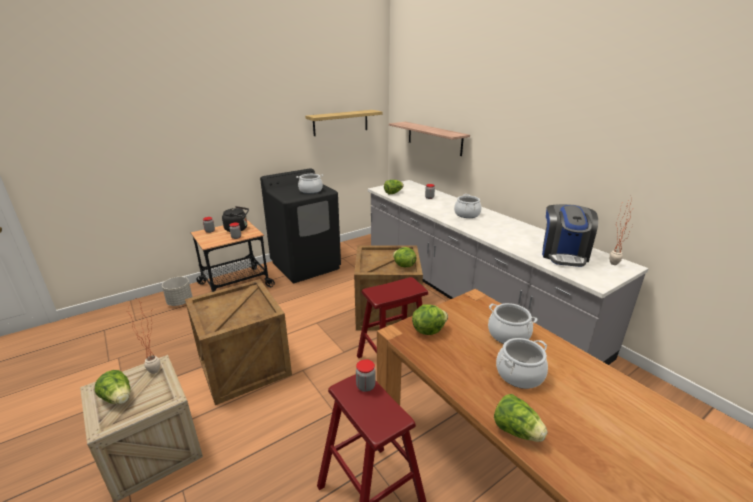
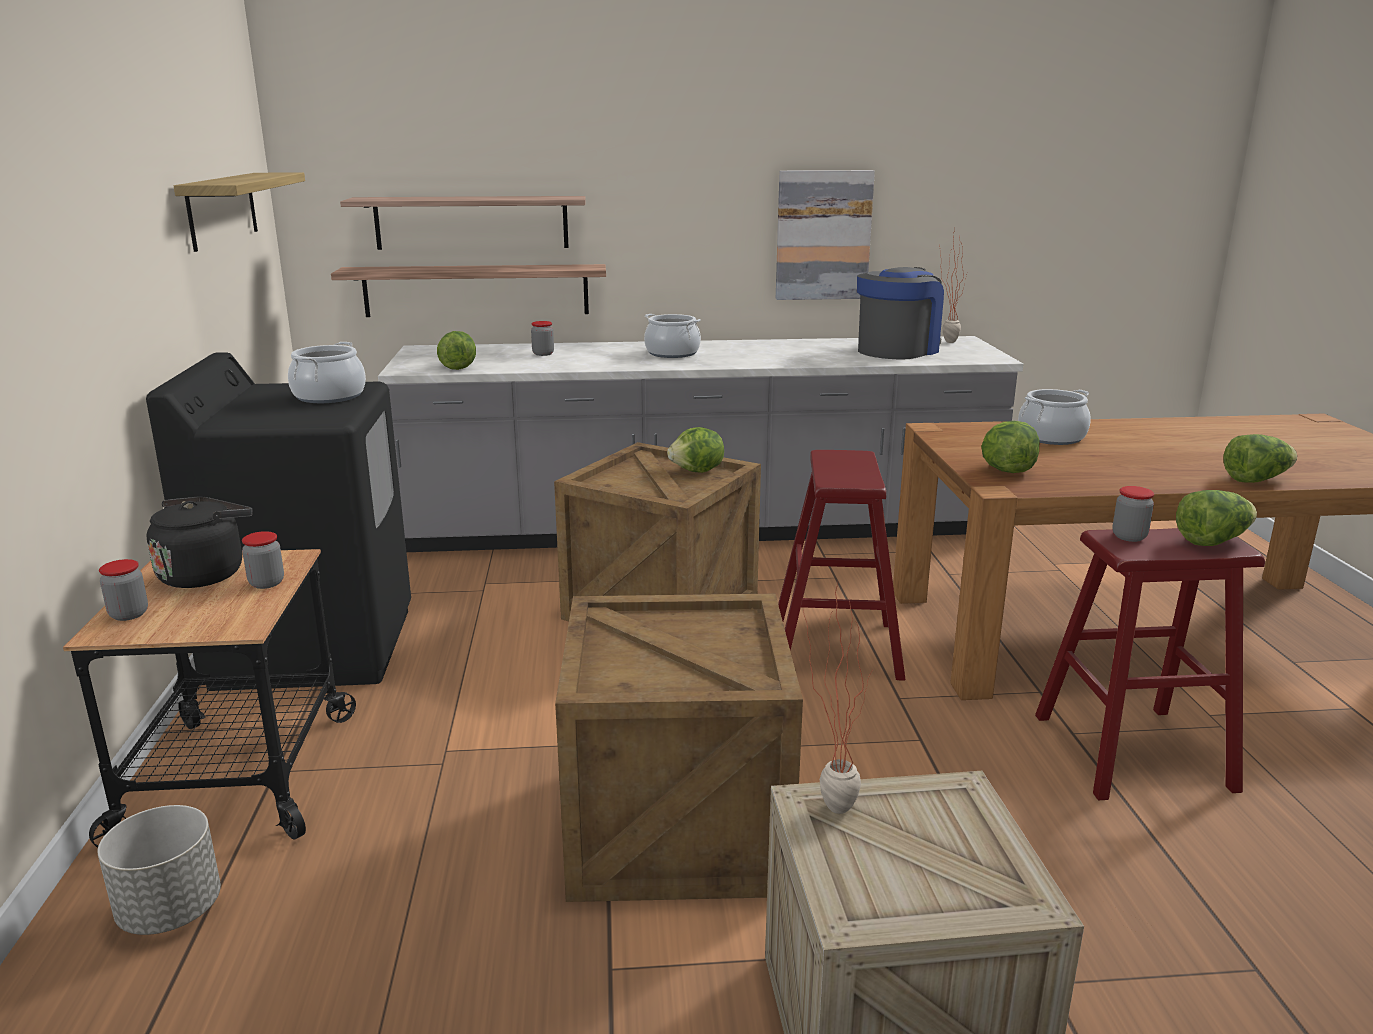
camera: 60 degrees left, 5 degrees down
(118, 398) = (923, 872): lettuce -> lettuce (1212, 541)
(432, 165) = (476, 290): none -> shelf
(519, 374) = (1145, 453): cooking pot -> none
(563, 254) = (897, 350): coffee machine -> coffee machine turned 90 degrees counterclockwise
(568, 178) = (823, 235): none -> picture

